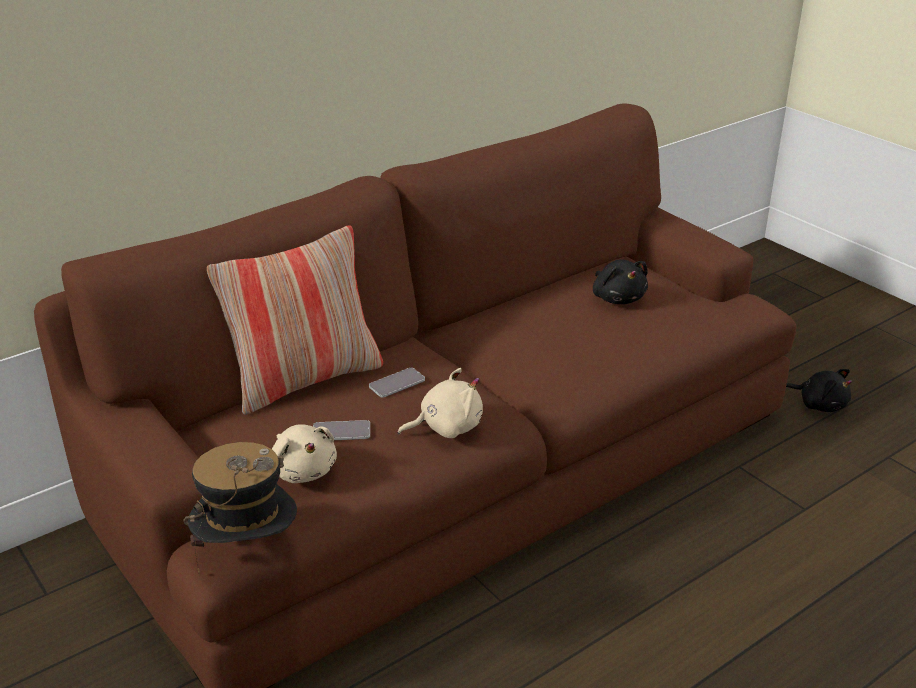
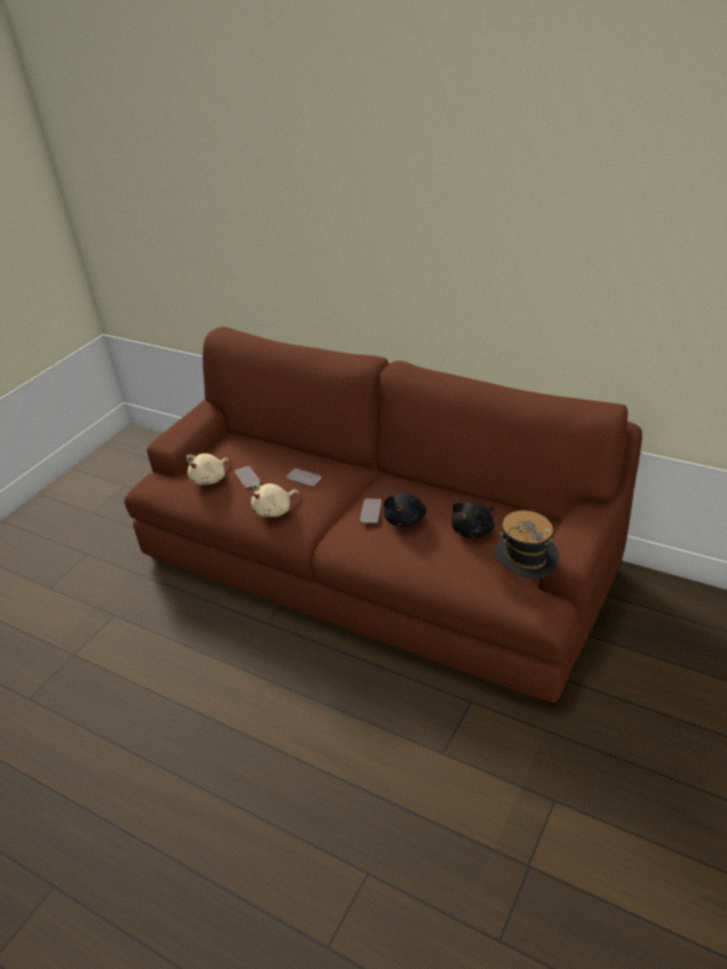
camera: 70 degrees right, 5 degrees up
(247, 554) = (153, 492): hat -> hat (524, 580)
(305, 379) = (289, 448): pillow -> none
(446, 427) = (275, 510): beige plush toy -> beige plush toy turned 90 degrees clockwise
(522, 352) = (370, 511): none -> phone
(819, 404) = (600, 737): black plush toy -> black plush toy (406, 519)

